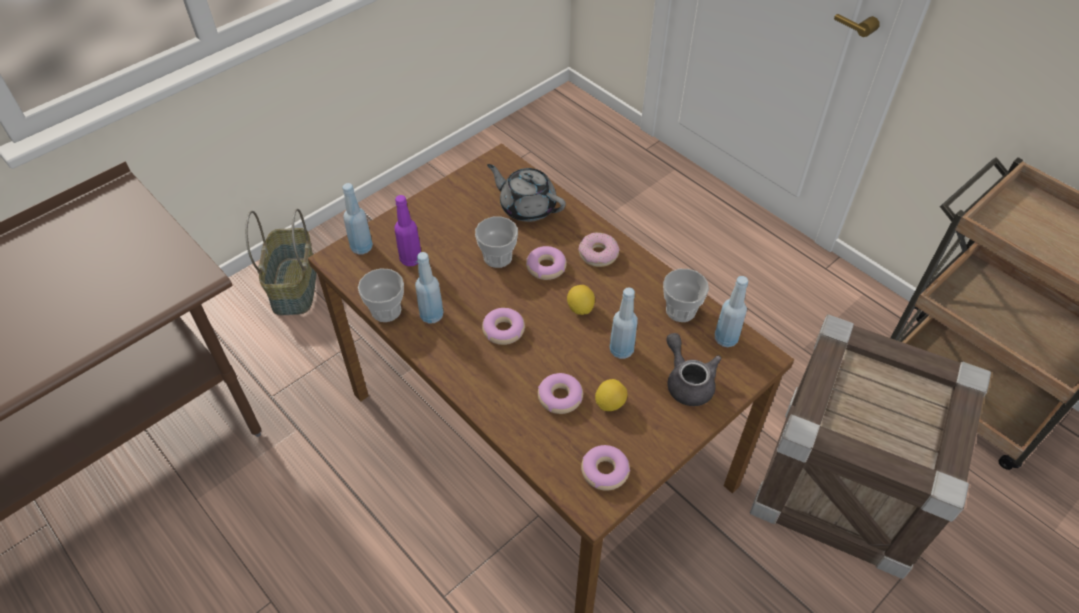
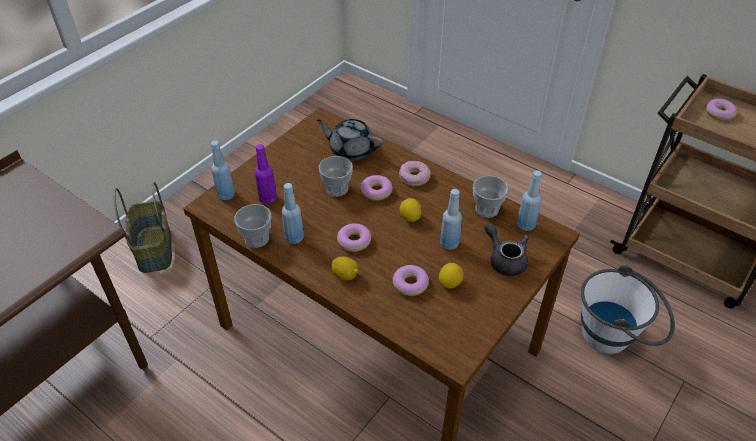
camera: 10 degrees left, 5 degrees down
(482, 374) = (345, 275): none -> lemon
(605, 471) = (458, 333): donut -> donut (719, 113)
(843, 483) = (616, 336): crate -> white bucket

